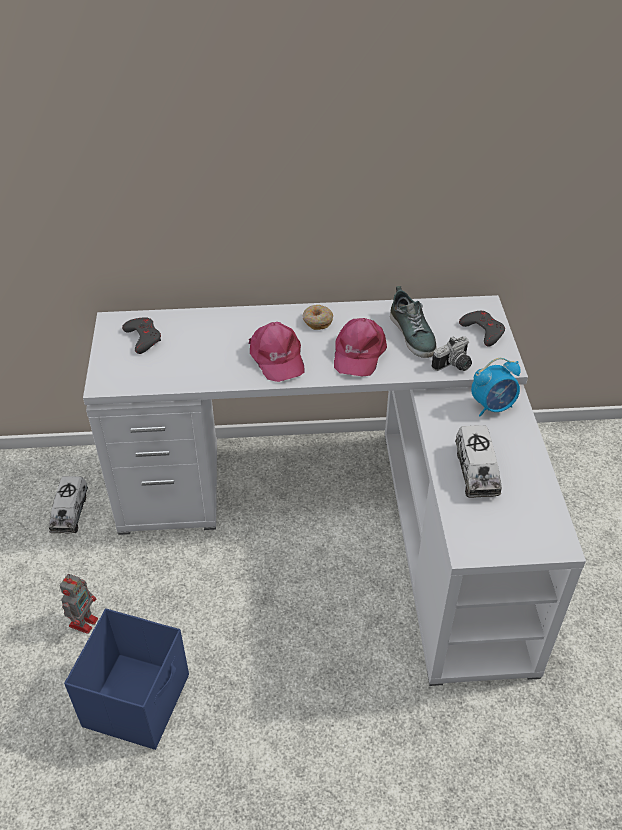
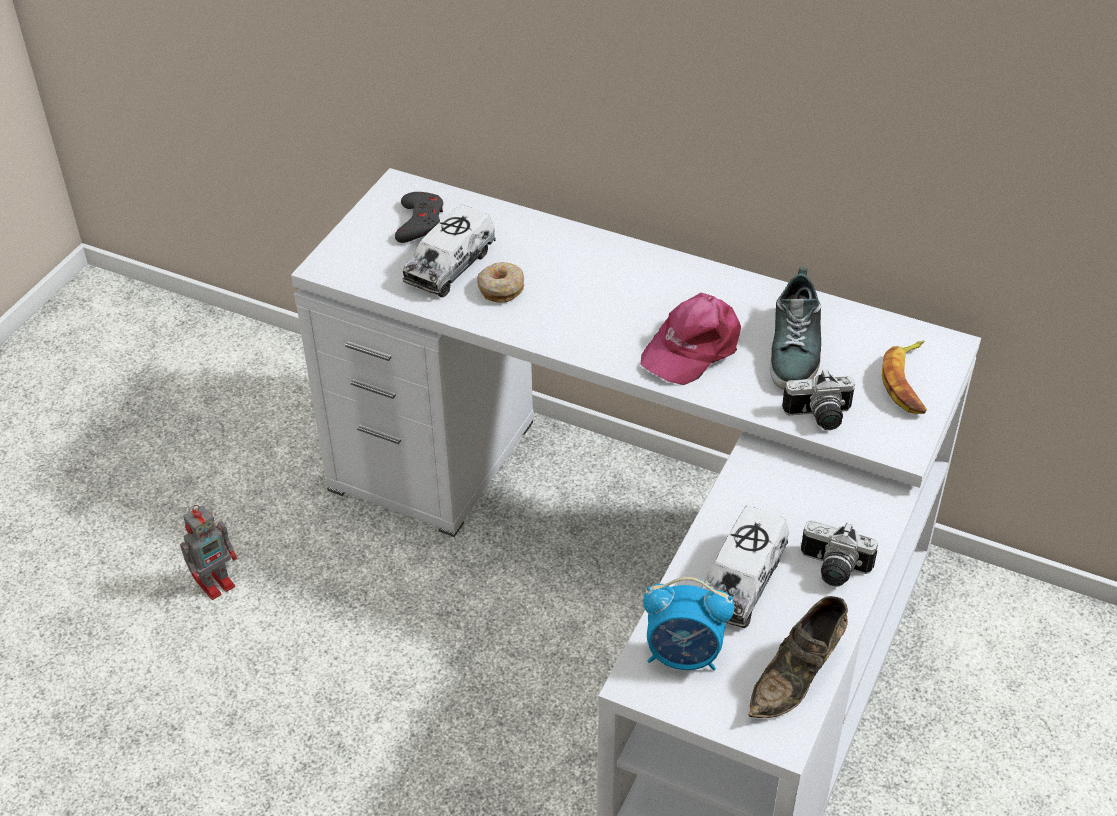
camera: 30 degrees right, 0 degrees up
(70, 512) = (288, 436): toy truck -> toy truck (450, 266)
(138, 699) = (216, 709): blue storage box -> none
(276, 357) = (573, 312): pink cap -> none
(317, 321) = (670, 281): donut -> donut (501, 288)
(483, 331) = (908, 382): grey game controller -> banana
(493, 406) = (844, 501): alarm clock -> alarm clock (684, 655)
(515, 445) = (832, 569): none -> camera
(544, 509) = (798, 676): none -> brown shoe

